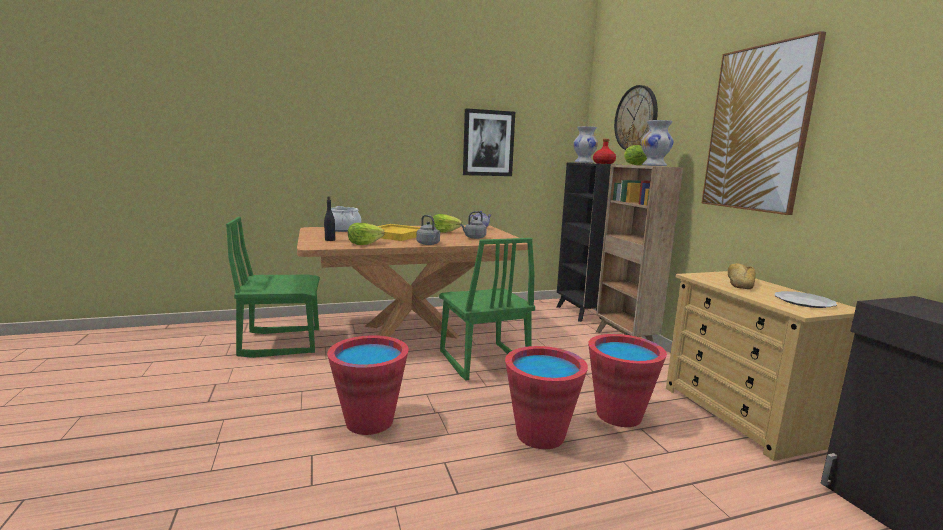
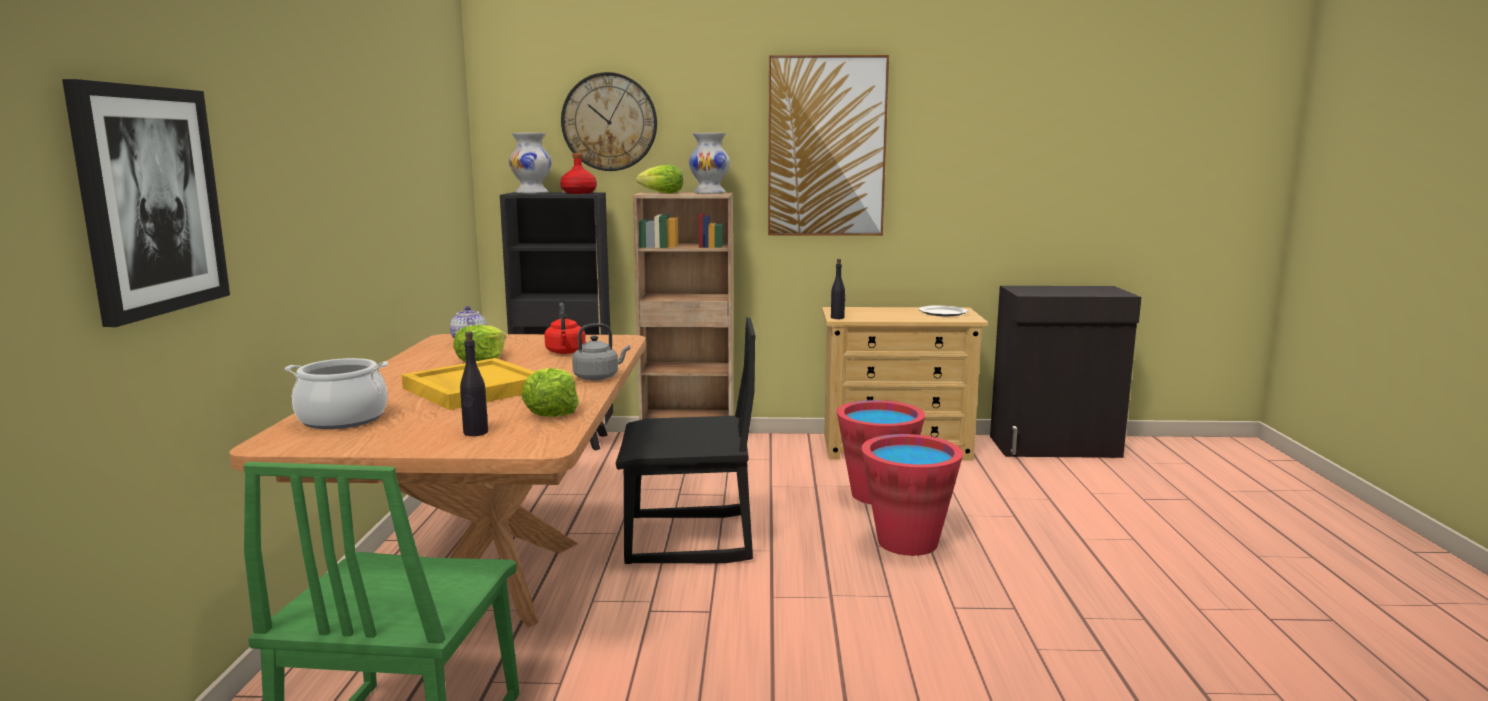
camera: 70 degrees left, 0 degrees up
(369, 421) = (838, 651): red bucket -> none
(474, 238) = (565, 352): grey kettle -> red kettle
(482, 362) = (689, 539): green chair -> black chair
(488, 143) = (401, 170): picture -> picture (150, 200)
(694, 275) = (837, 318): none -> black bottle
(739, 283) = (874, 313): bread -> none

